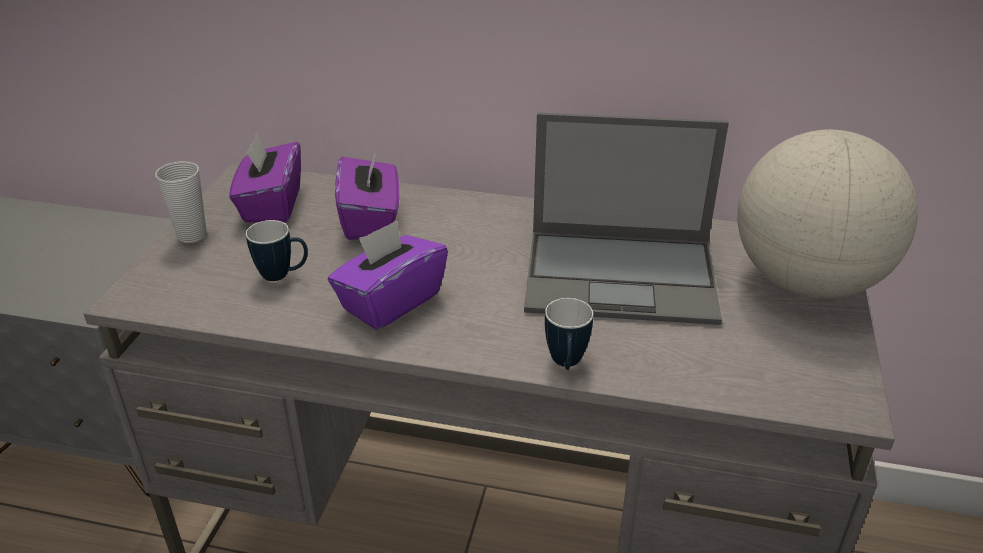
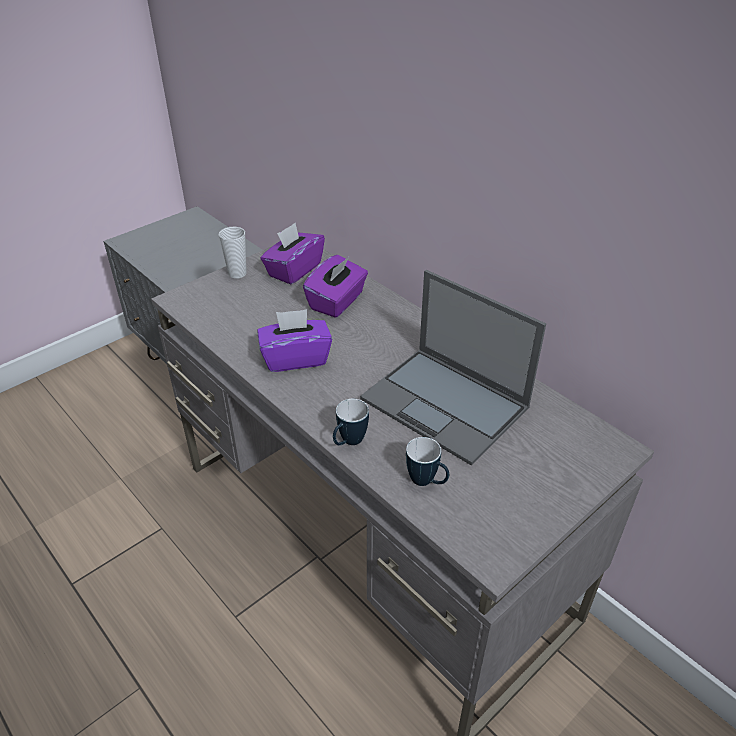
camera: 35 degrees right, 5 degrees up
(283, 275) = (258, 317): mug -> mug (427, 482)
(806, 282) = (569, 466): globe -> none

